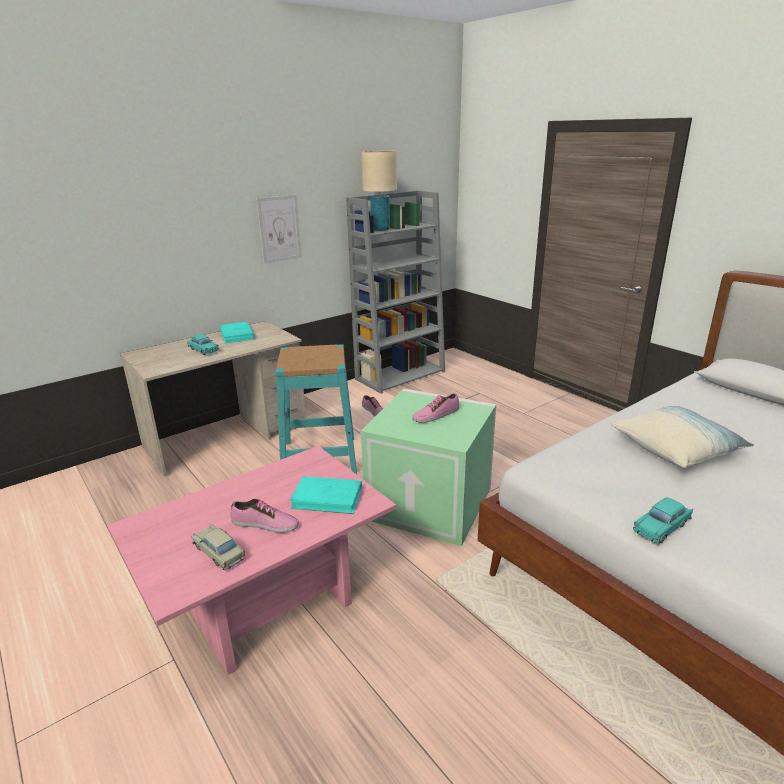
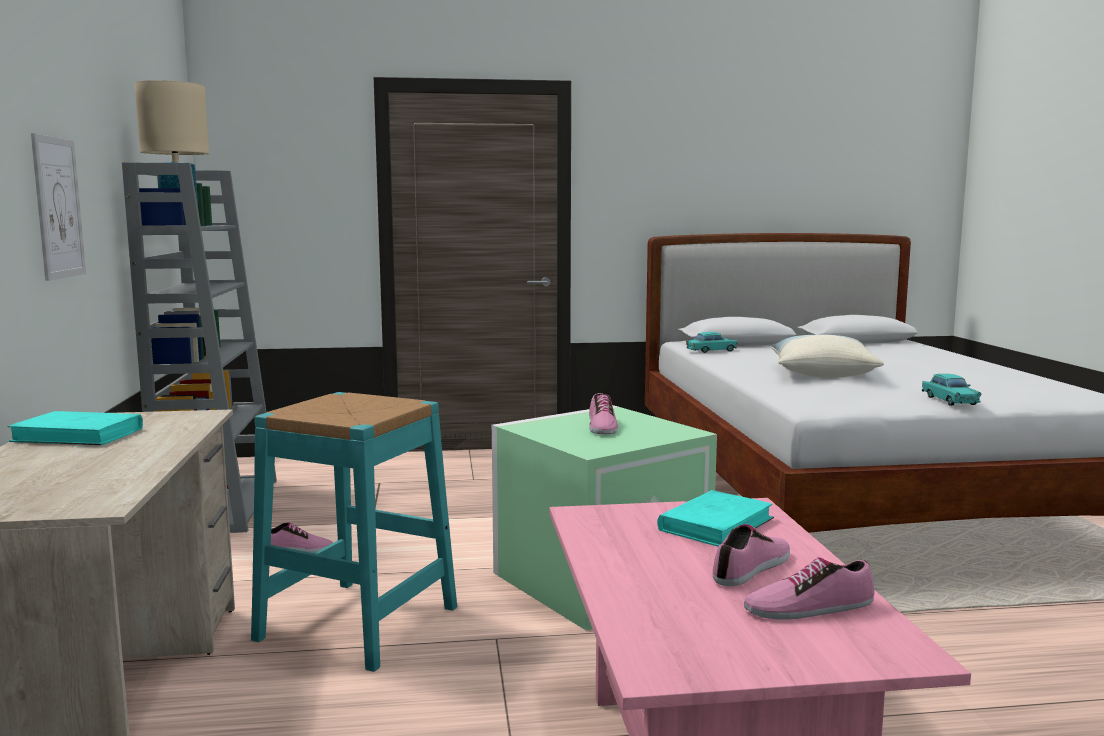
camera: 60 degrees left, 15 degrees down
(203, 350) = (89, 461): turquoise toy car -> turquoise toy car (711, 350)
(219, 553) = (808, 607): beige toy car -> shoe

